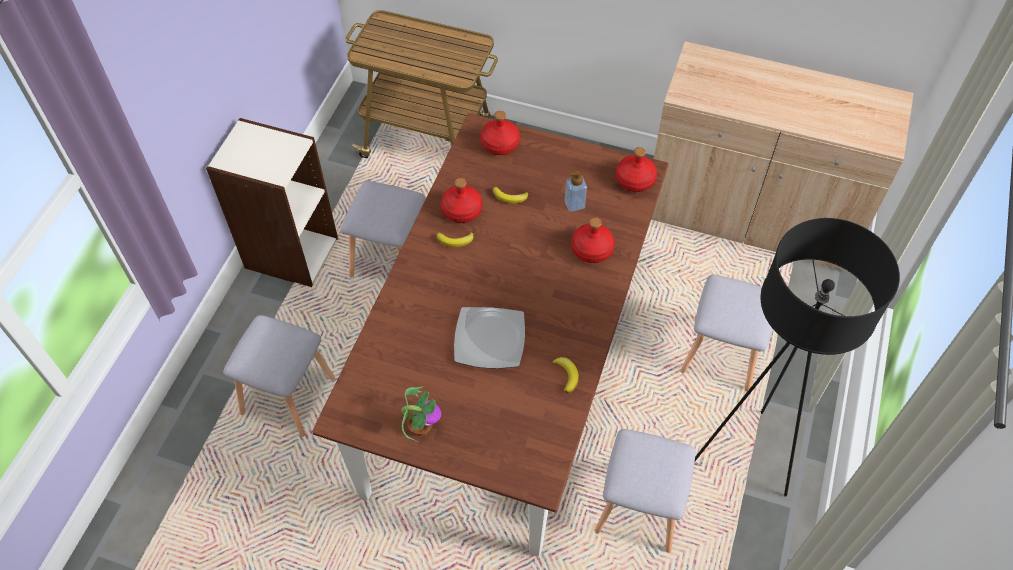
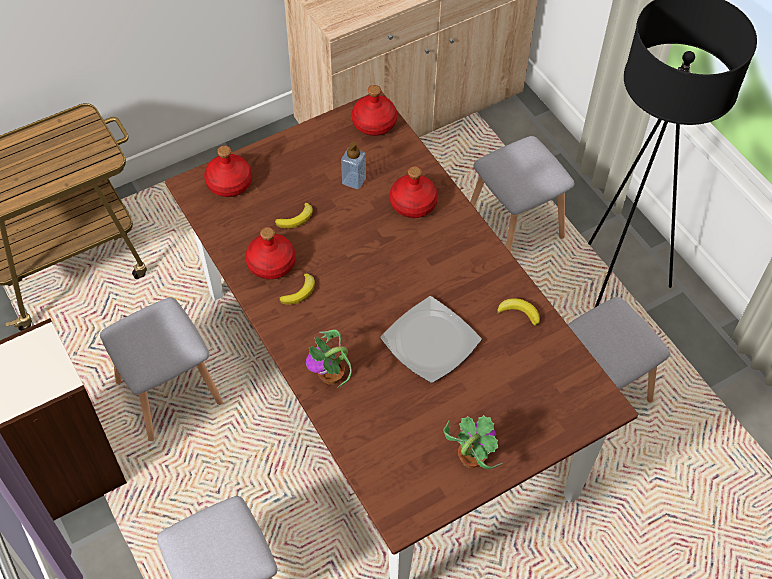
camera: 50 degrees left, 0 degrees up
(409, 304) = (331, 376): none -> potted plant

